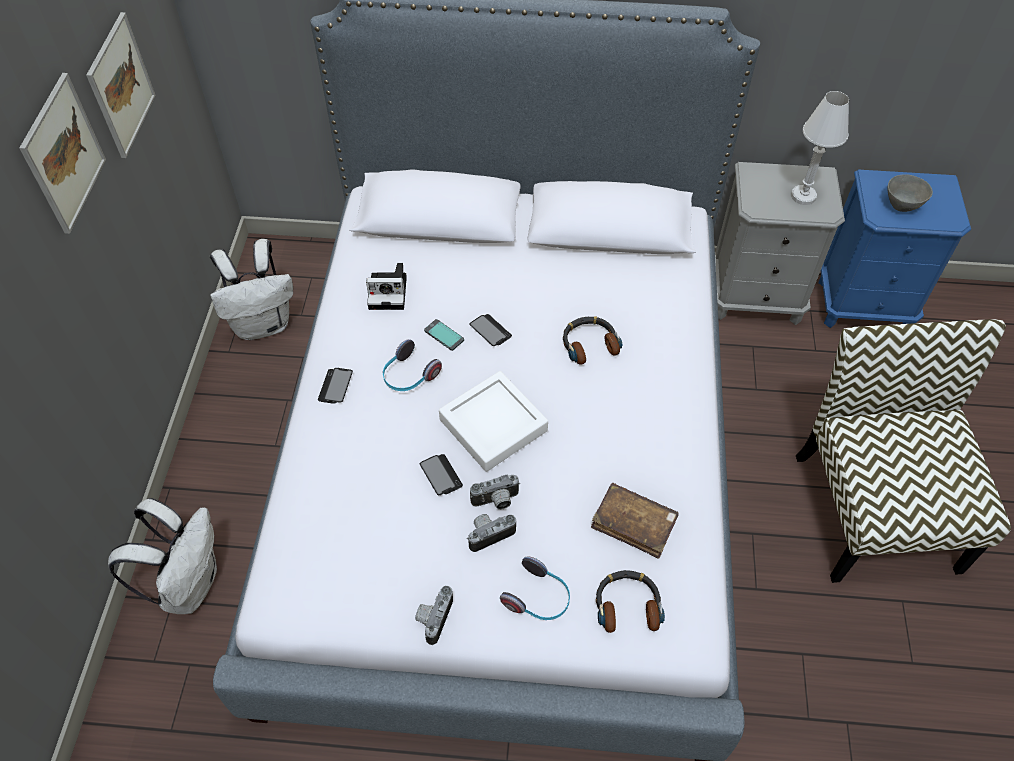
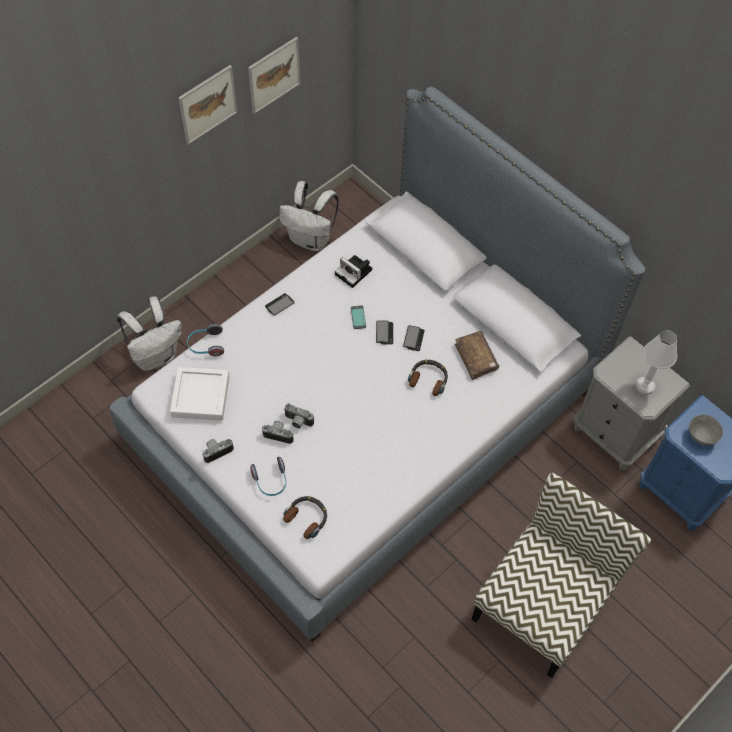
camera: 40 degrees right, 5 degrees up
(409, 376) = (319, 326): headphones -> headphones (206, 345)
(441, 475) = (284, 388): phone -> phone (413, 338)
(493, 425) = (334, 383): white tray -> white tray (200, 396)
(634, 524) = (350, 485): brown book -> brown book (476, 358)

